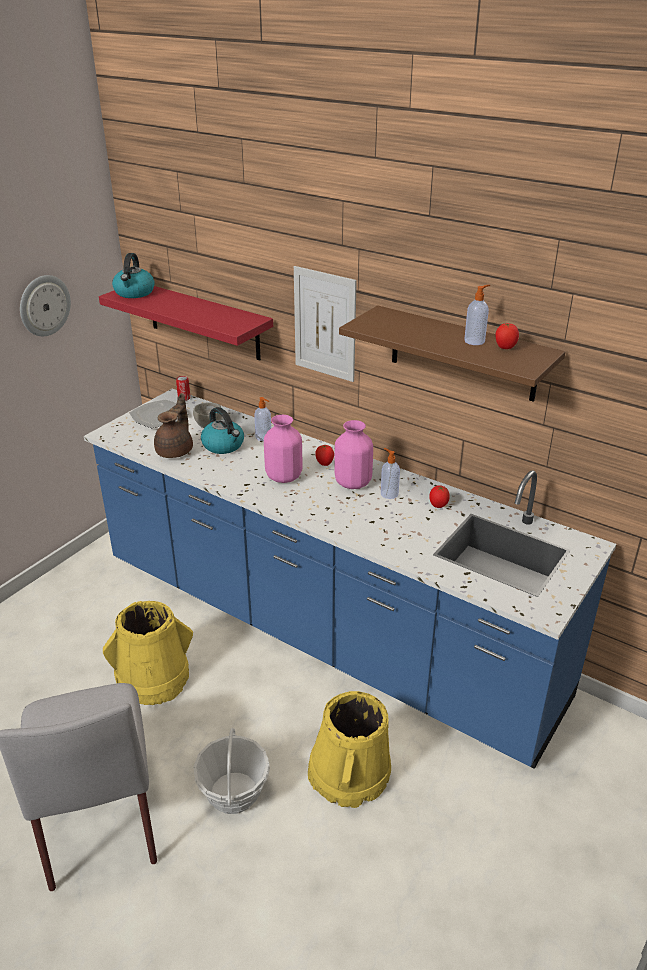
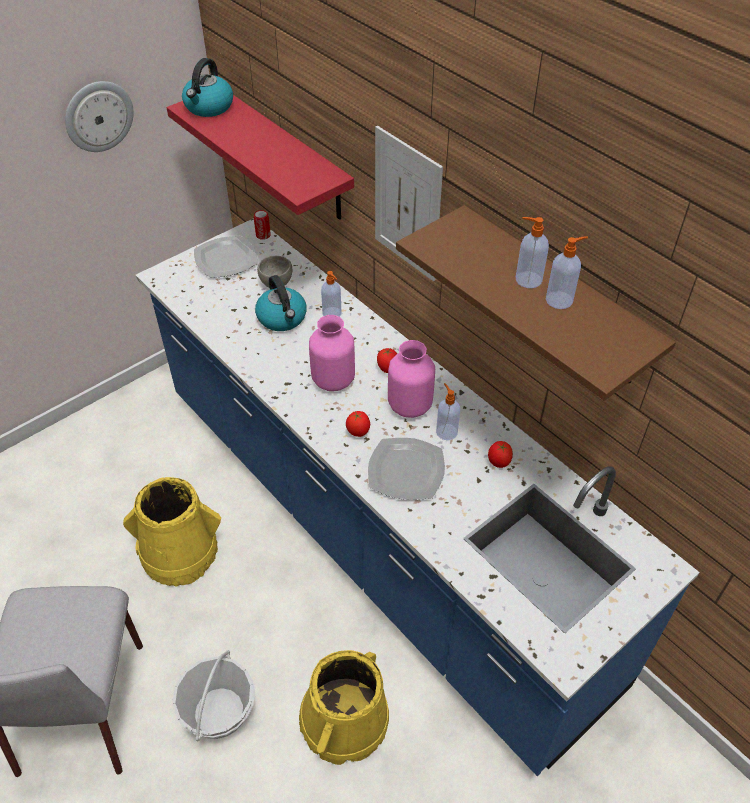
camera: 15 degrees right, 15 degrees up
(176, 450) = (227, 316): brown teapot -> none
(369, 521) = (407, 470): none -> plate
(446, 334) = (527, 279): none -> soap dispenser
(505, 348) = (594, 321): tomato -> tomato (358, 432)

